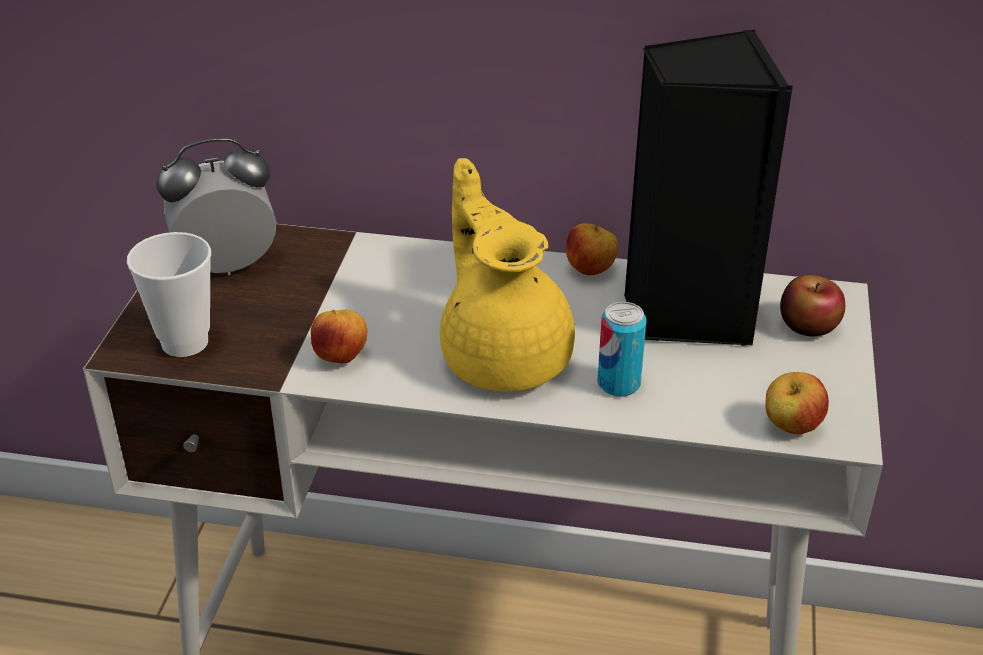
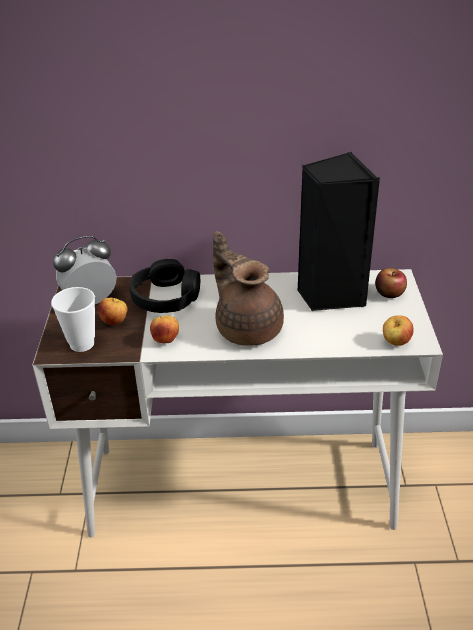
camera: 10 degrees left, 0 degrees up
(368, 276) = (166, 297): none -> black headphones
(504, 355) = (247, 327): yellow teapot -> brown teapot
(591, 271) = (277, 280): apple -> apple (115, 322)
(618, 384) = (308, 334): can -> none

